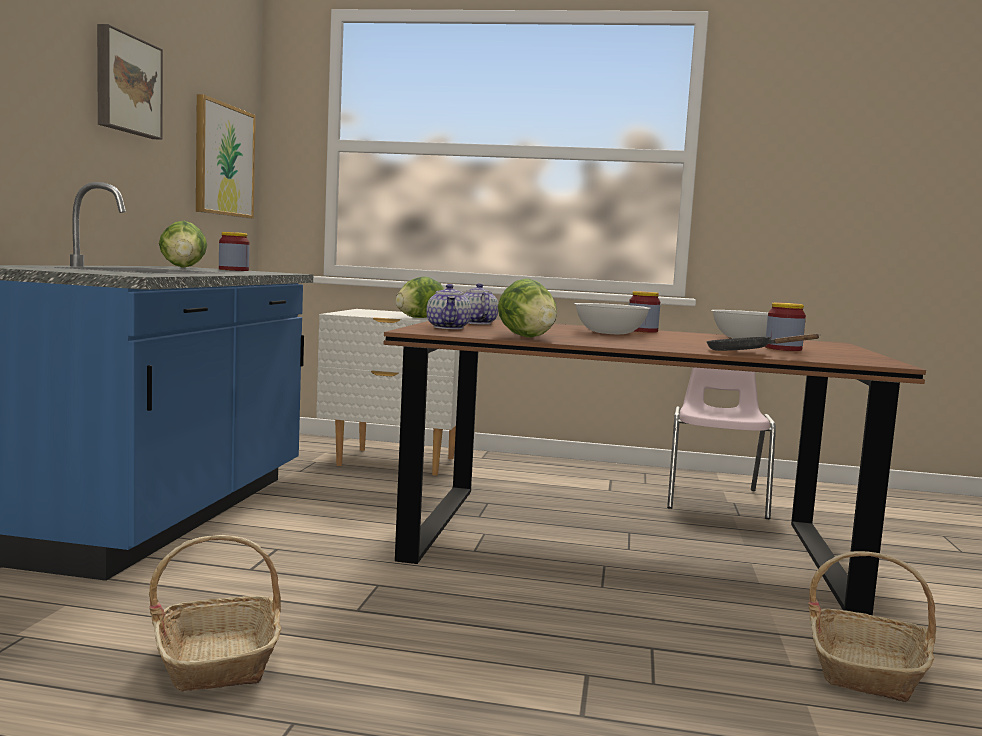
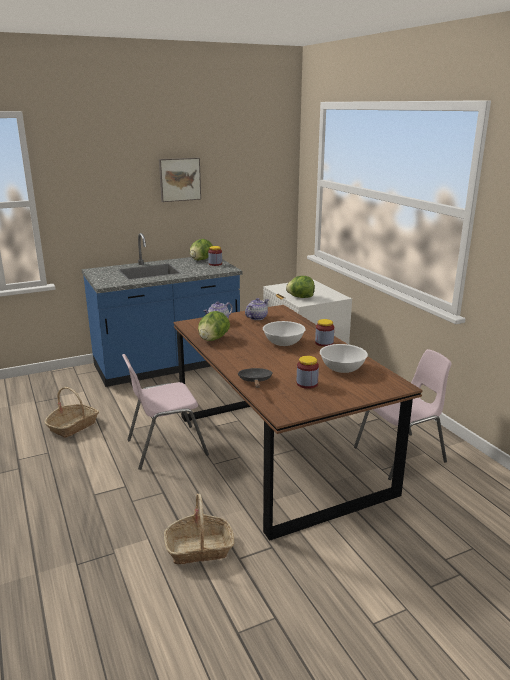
camera: 55 degrees right, 15 degrees up
(223, 160) = (260, 195): picture -> none
(486, 602) = (165, 447): none -> pink chair

